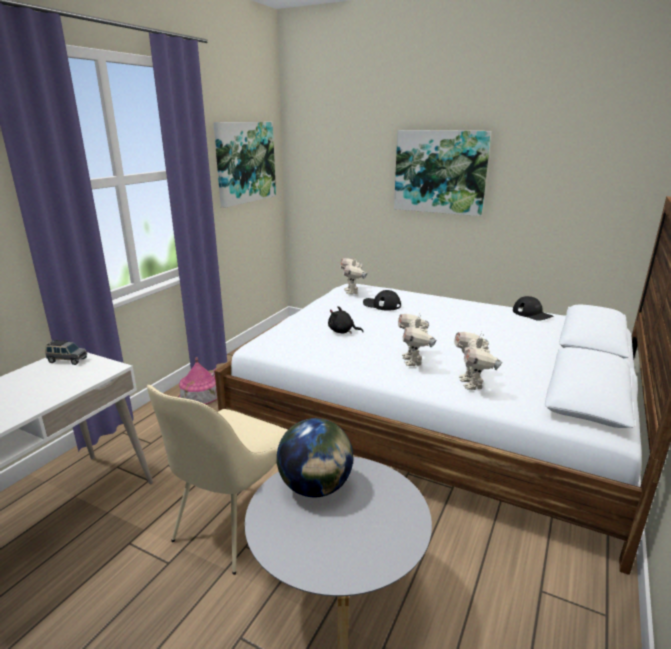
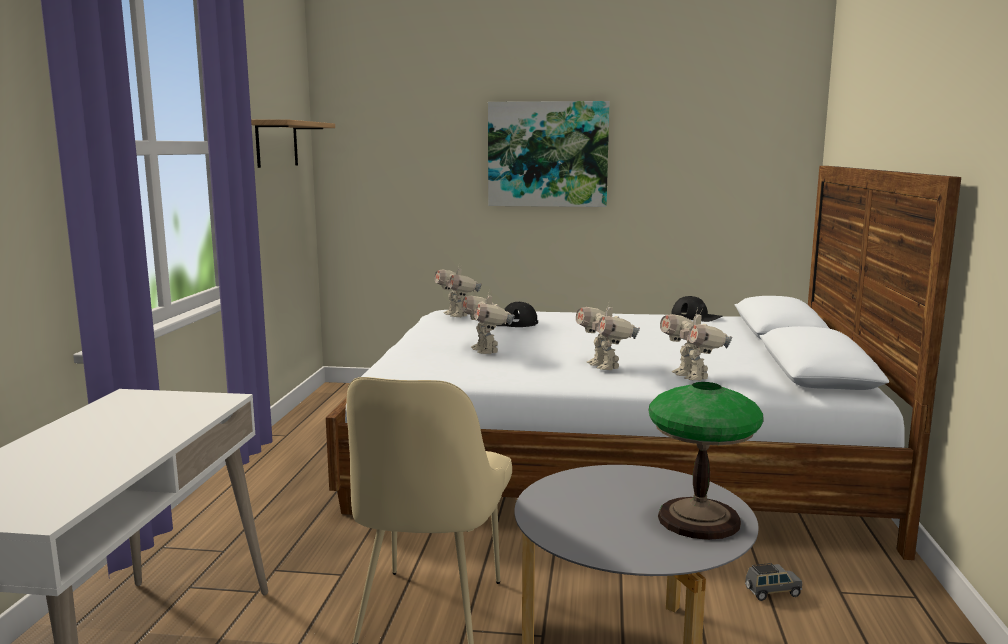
camera: 20 degrees left, 10 degrees down
(67, 360) = (137, 400): grey toy car -> grey toy car (772, 593)
(200, 394) = (258, 485): toy house -> none
(245, 162) = (277, 144): picture -> shelf
(316, 487) = (585, 495): globe -> none
(342, 331) = (486, 351): black plush toy -> toy robot
(379, 536) = (699, 519): none -> table lamp

